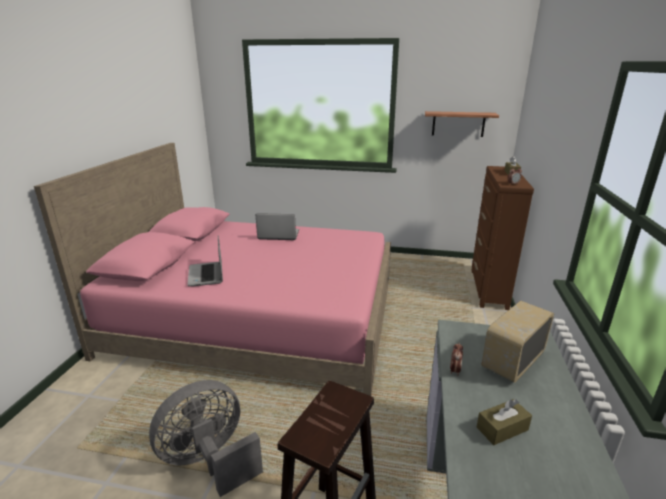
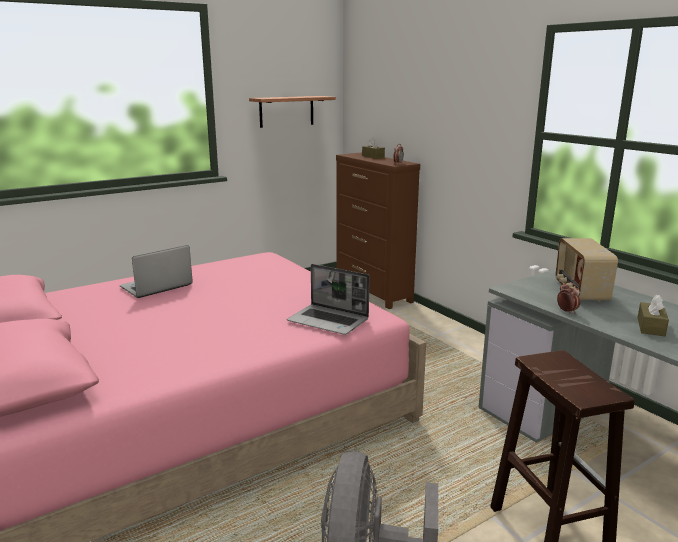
camera: 45 degrees left, 5 degrees down
(206, 275) = (154, 355): laptop -> laptop (329, 321)

